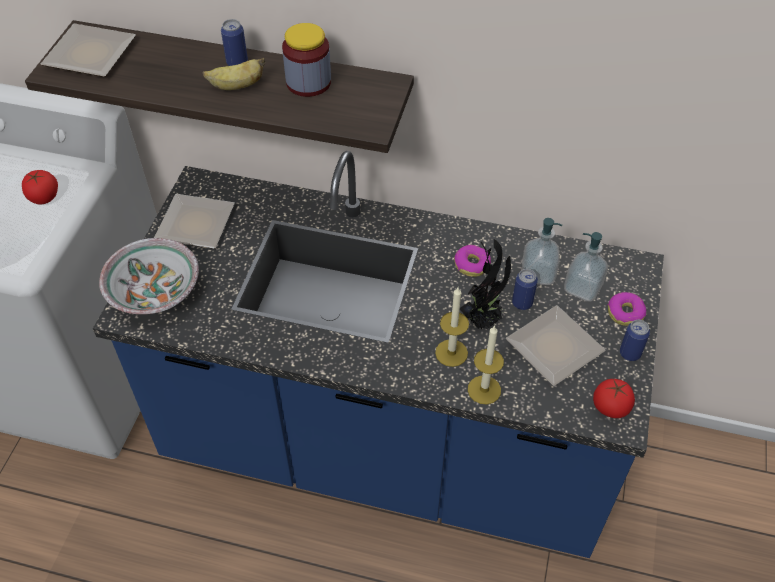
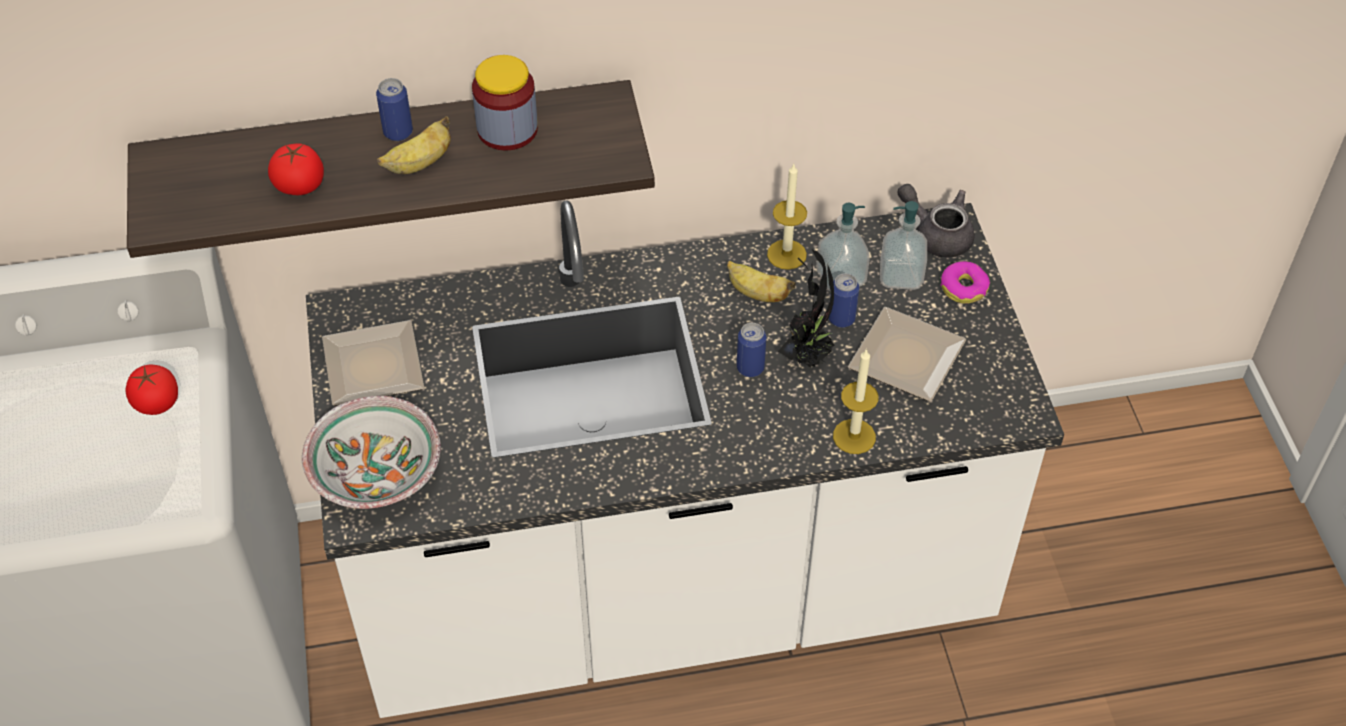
camera: 25 degrees left, 0 degrees up
(94, 53) = (195, 180): plate -> none
(387, 446) = (673, 587): blue counter -> white counter
(451, 353) = (793, 408): candle -> candle (786, 254)
(472, 264) = (757, 293): donut -> banana
(610, 407) = (1003, 401): tomato -> tomato (300, 185)
(625, 268) = (937, 234): none -> grey teapot
(630, 353) = (992, 333): can -> can (750, 368)

